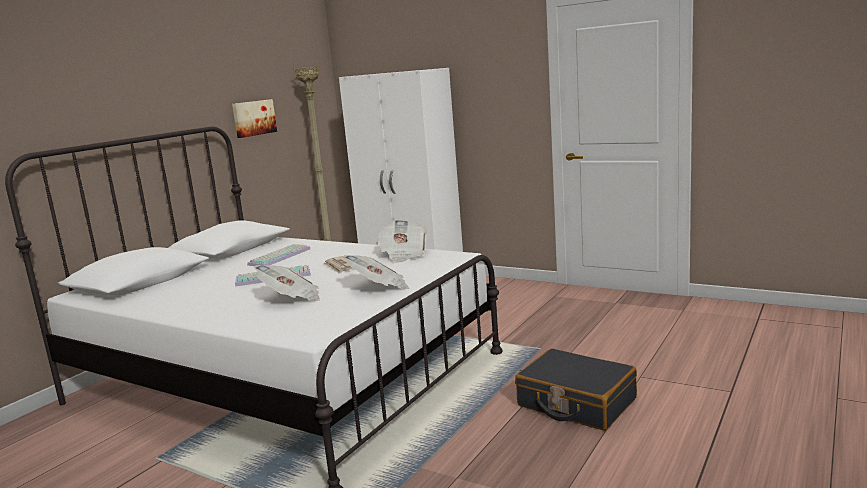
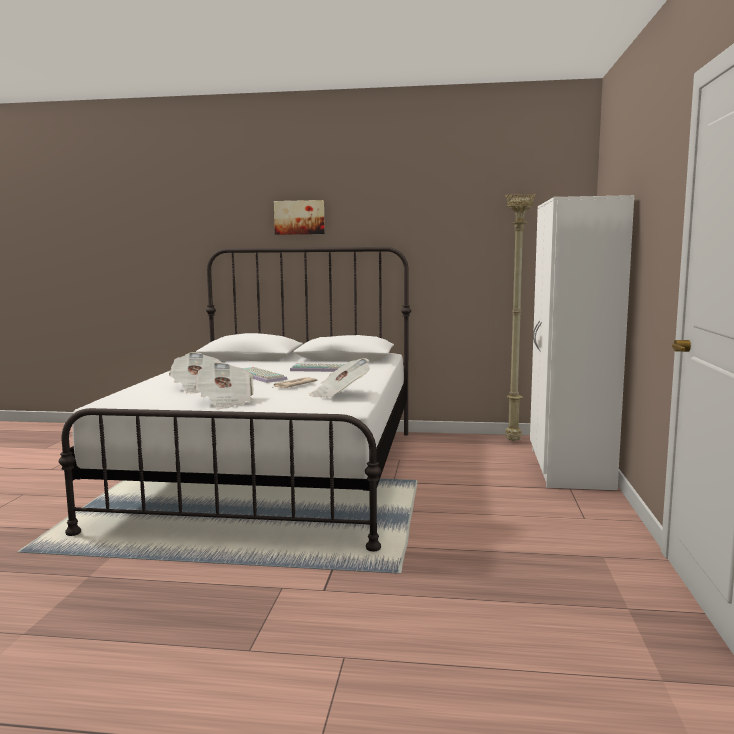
camera: 65 degrees right, 5 degrees down
(253, 118) = (454, 245): picture -> picture (299, 217)
(576, 403) = (249, 617): black suitcase -> none

